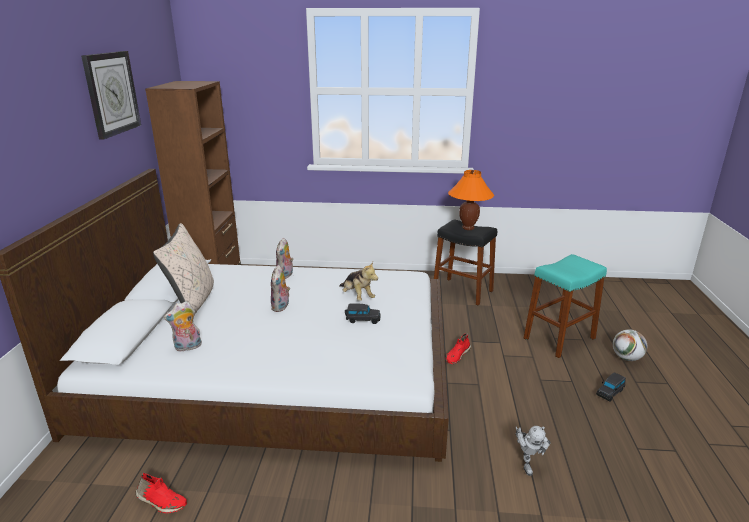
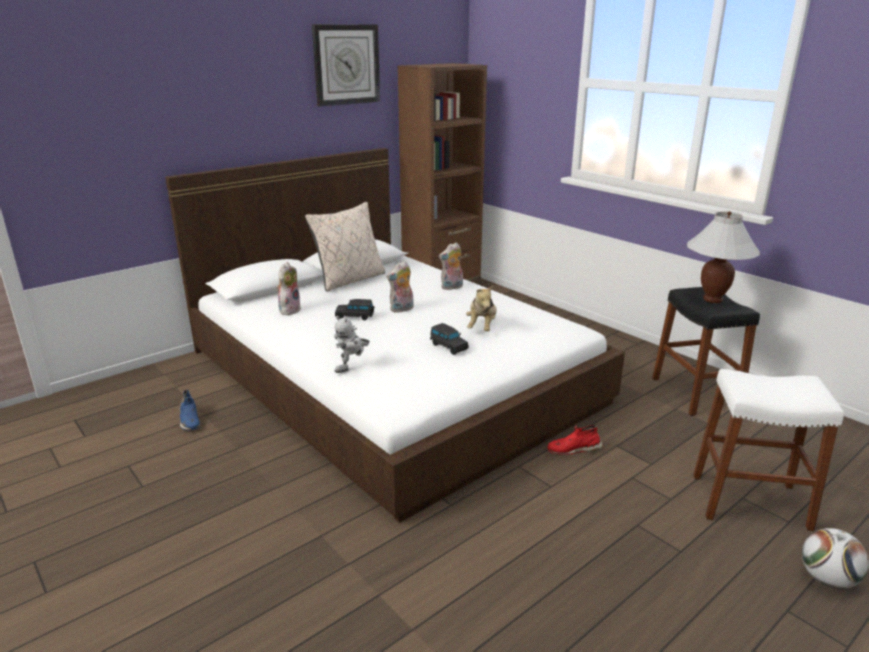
camera: 45 degrees right, 0 degrees up
(161, 502) = (189, 420): red shoe -> blue shoe
(187, 347) = (289, 310): plush toy -> plush toy turned 90 degrees clockwise
(468, 228) = (712, 300): orange table lamp -> white table lamp
(526, 463) = (477, 581): toy robot -> toy robot (352, 368)
(559, 338) = (749, 501): turquoise stool -> white stool
(610, 392) = (717, 595): black toy car -> black toy car (355, 317)

